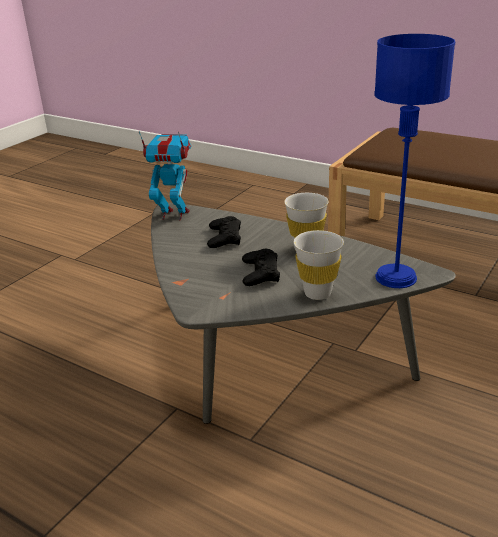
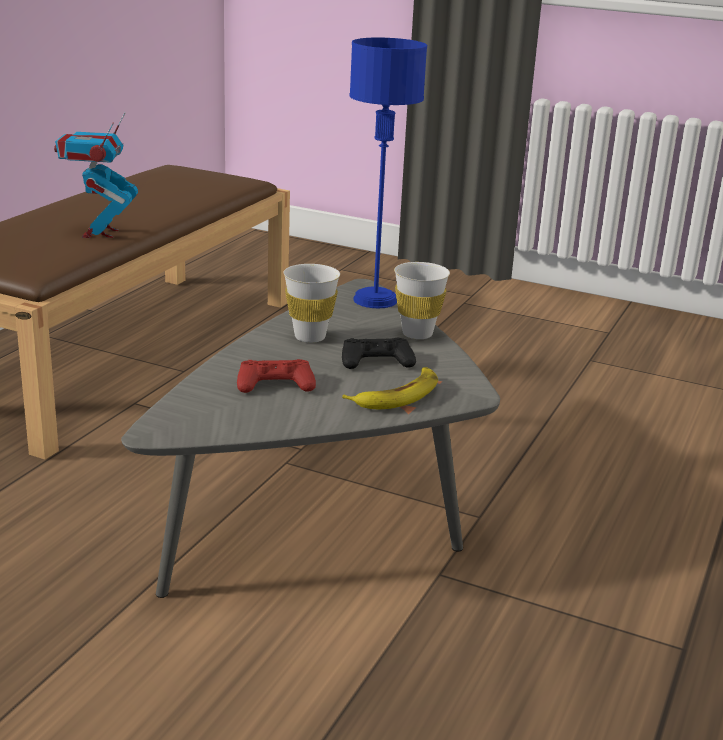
camera: 100 degrees left, 5 degrees down
(174, 214) = (183, 426): toy robot -> toy robot (100, 233)
(200, 278) = (397, 395): none -> banana
(224, 237) = (275, 384): black game controller -> red game controller

